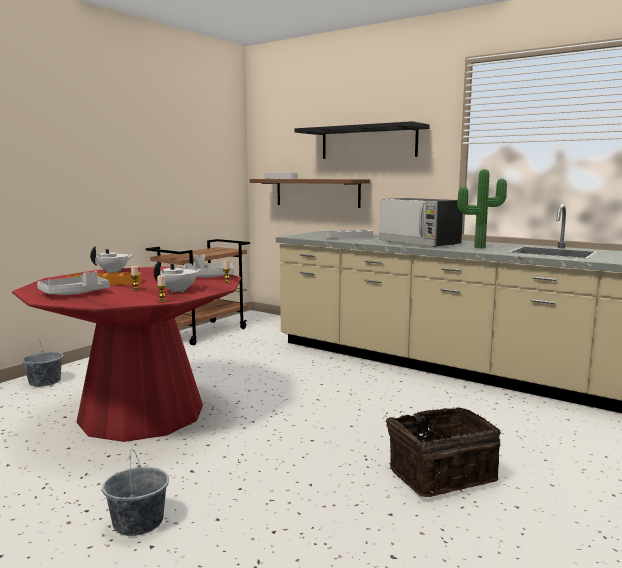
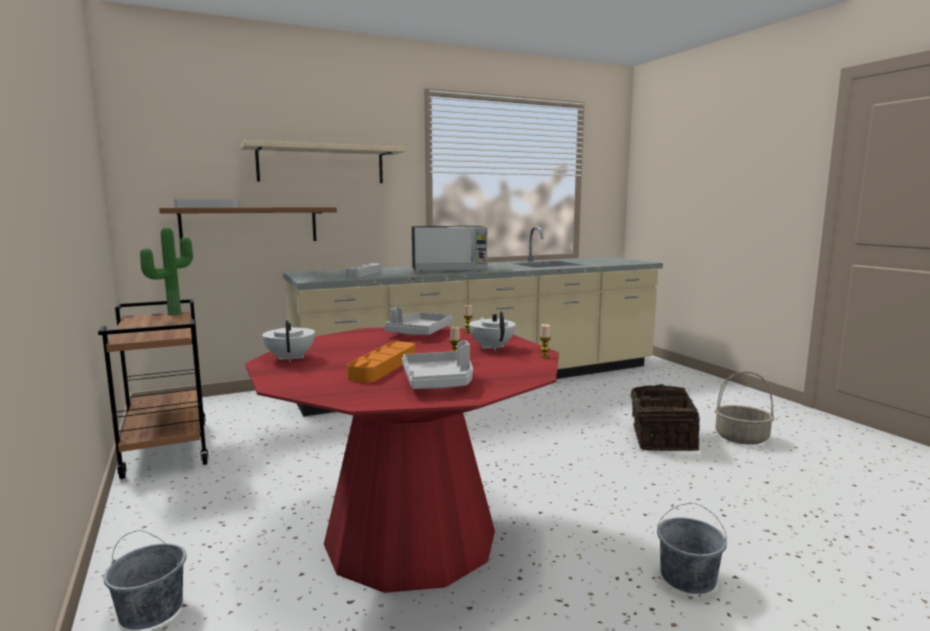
camera: 60 degrees left, 0 degrees up
(368, 142) = (321, 165): black shelf -> beige shelf
(479, 247) = (499, 267): potted plant -> potted plant (173, 314)
(525, 529) = (741, 438): none -> basket

